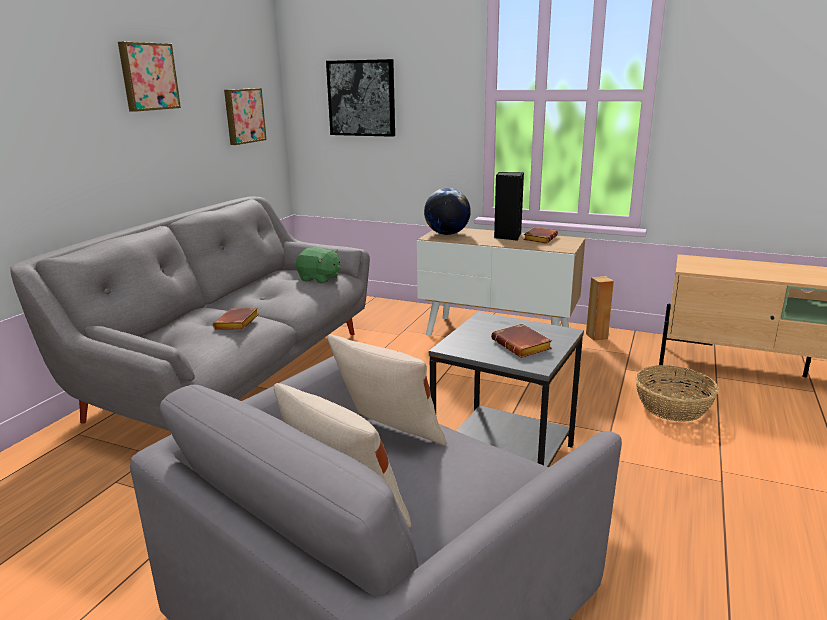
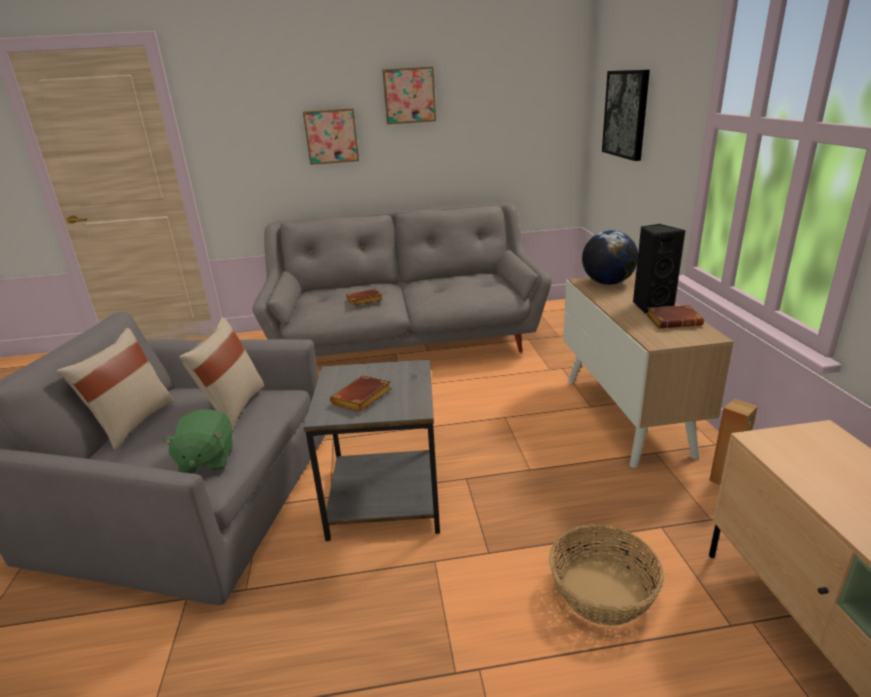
camera: 60 degrees right, 5 degrees up
(243, 116) = (521, 127): picture -> picture (331, 136)
(319, 279) = (485, 290): green plush toy -> green plush toy (206, 460)

